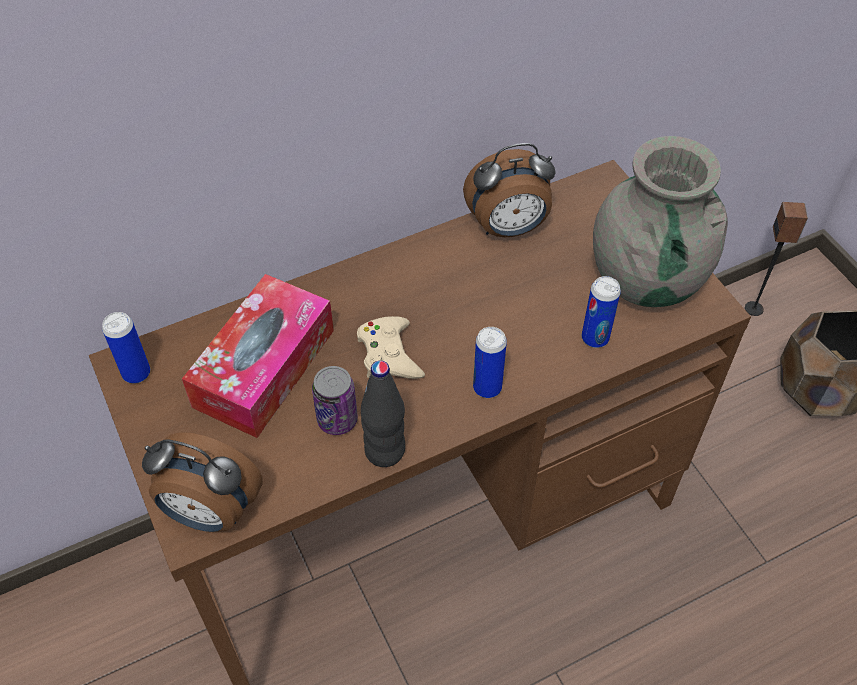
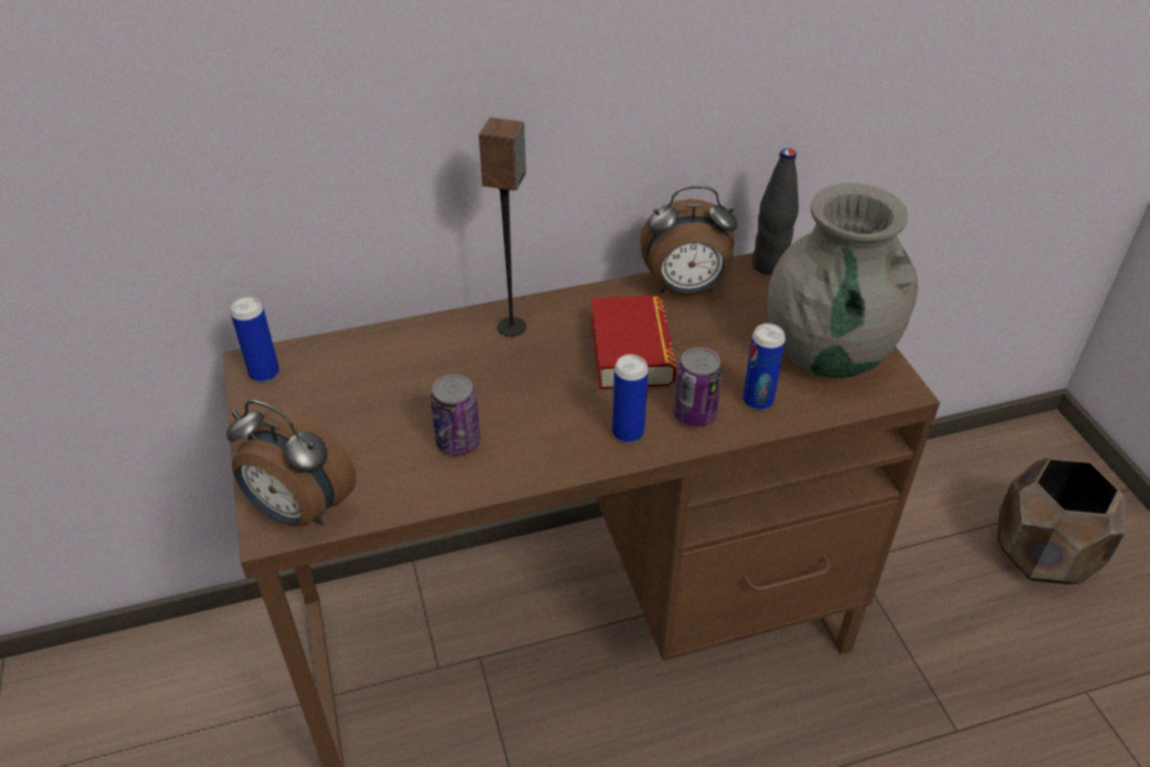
camera: 10 degrees right, 10 degrees down
(264, 368) = (395, 385): tissue box -> none
(385, 451) = (501, 478): black bottle -> black bottle (769, 265)
(389, 354) = (530, 389): beige game controller -> none
(472, 301) = (631, 351): none -> book
(542, 360) = (694, 414): none -> can
(754, 308) = (977, 461): speaker -> speaker (512, 327)

